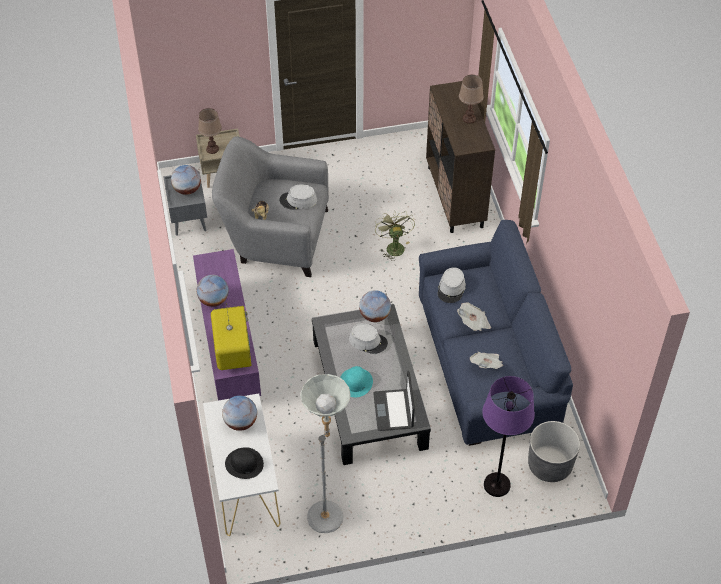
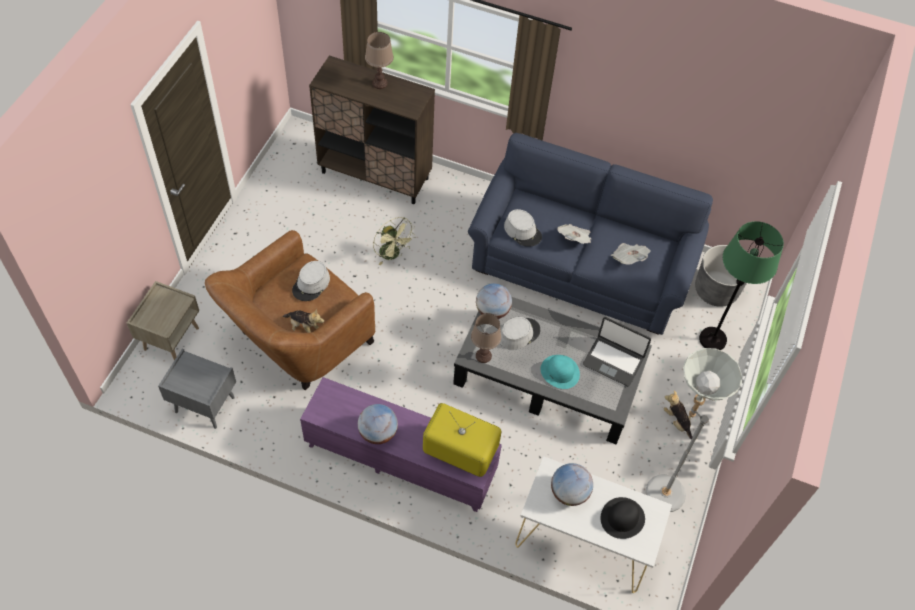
camera: 60 degrees left, 5 degrees up
(187, 190) = (197, 374): globe -> none
(212, 149) = (161, 319): brown table lamp -> brown table lamp (483, 356)
(274, 236) = (296, 341): grey armchair -> brown armchair
(393, 246) = (393, 254): green fan -> green fan turned 150 degrees counterclockwise
(396, 496) = (677, 422): none -> plush toy
(496, 485) = (712, 340): purple floor lamp -> green floor lamp

